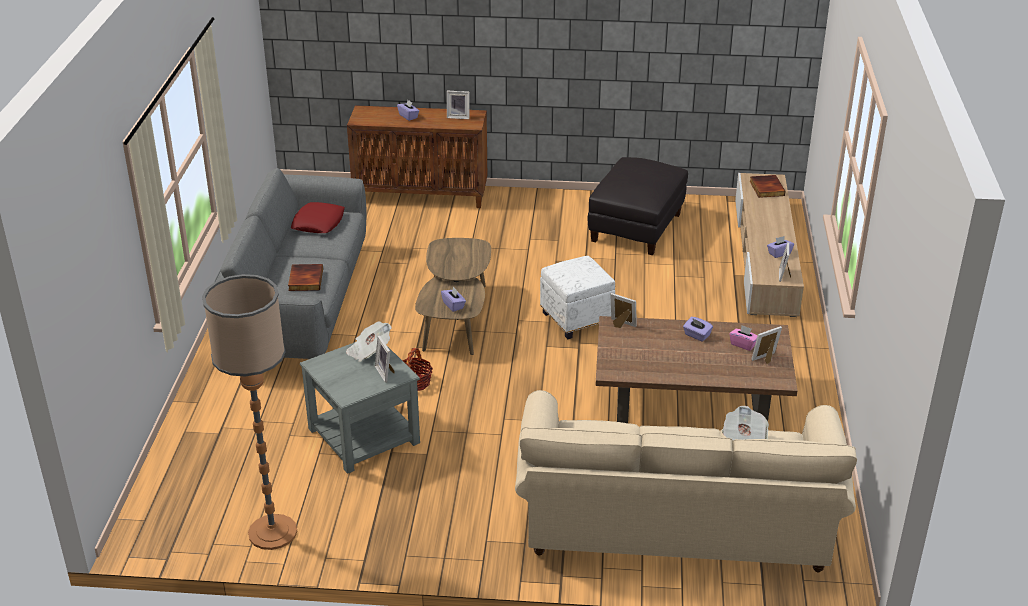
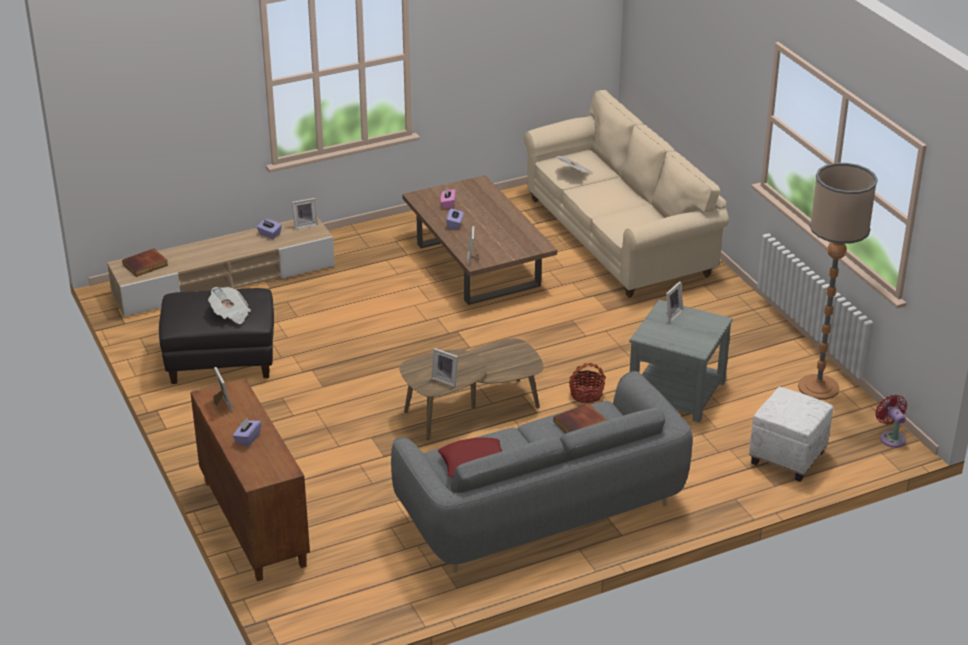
camera: 120 degrees left, 0 degrees up
(152, 540) = (891, 437): none -> red fan
(369, 351) = (654, 332): newspaper -> newspaper (230, 314)
(453, 305) = (514, 354): purple tissue box -> none
(577, 320) = (415, 344): white ottoman -> white ottoman (787, 456)
(766, 359) = (458, 192): picture frame -> picture frame (446, 379)

